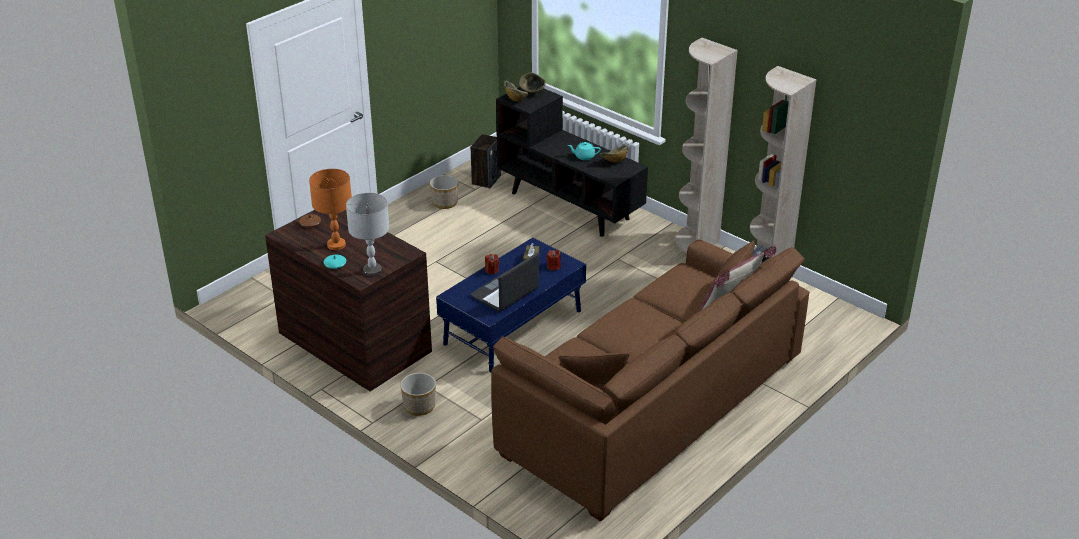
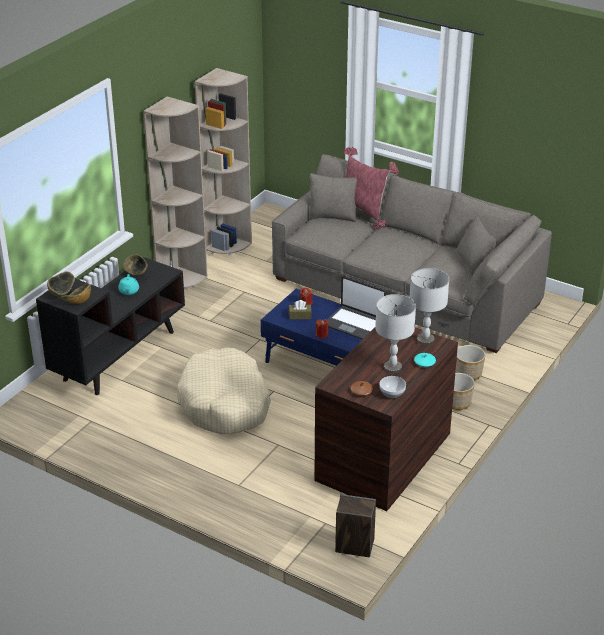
camera: 100 degrees left, 0 degrees up
(297, 239) = (392, 393): none -> bowl
(336, 245) = (392, 368): orange table lamp -> grey table lamp
(445, 202) = (121, 438): planter -> planter (468, 374)
(474, 258) = (225, 403): none -> beige dog bed
(486, 180) = (70, 416): speaker -> speaker (354, 546)
(650, 404) = (405, 292): brown sofa -> grey sofa

